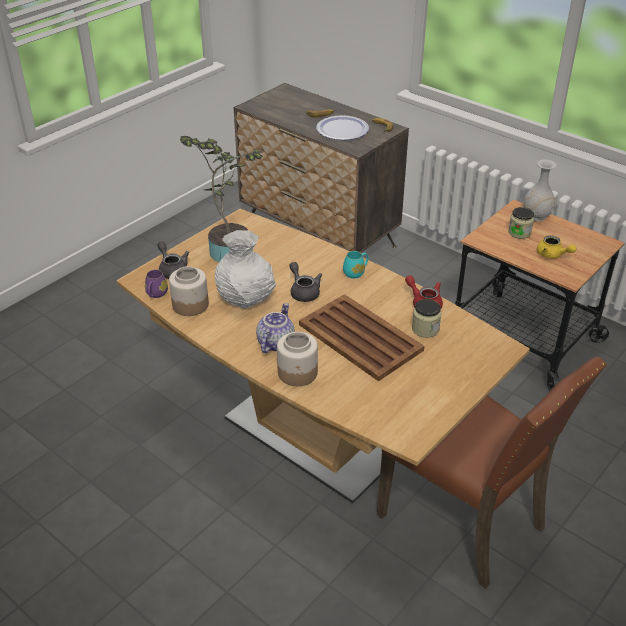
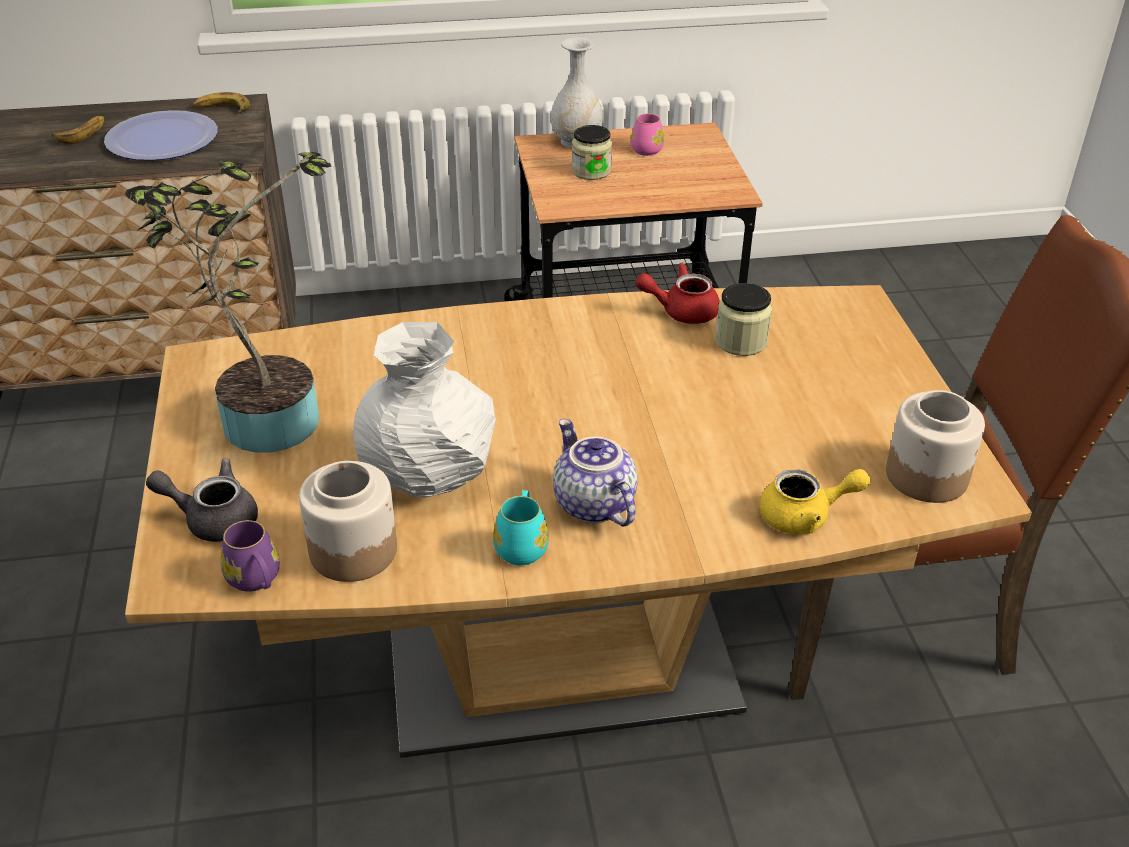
camera: 50 degrees left, 0 degrees up
(298, 373) = (701, 521): jar -> jar (927, 476)
(303, 291) = (499, 402): grey teapot -> none
(356, 272) = (523, 328): turquoise mug -> turquoise mug (522, 545)
(361, 338) = (690, 410): brown tray -> none
(552, 255) = (671, 177): yellow teapot -> yellow teapot (805, 516)
(566, 237) = (648, 148): none -> pink mug

